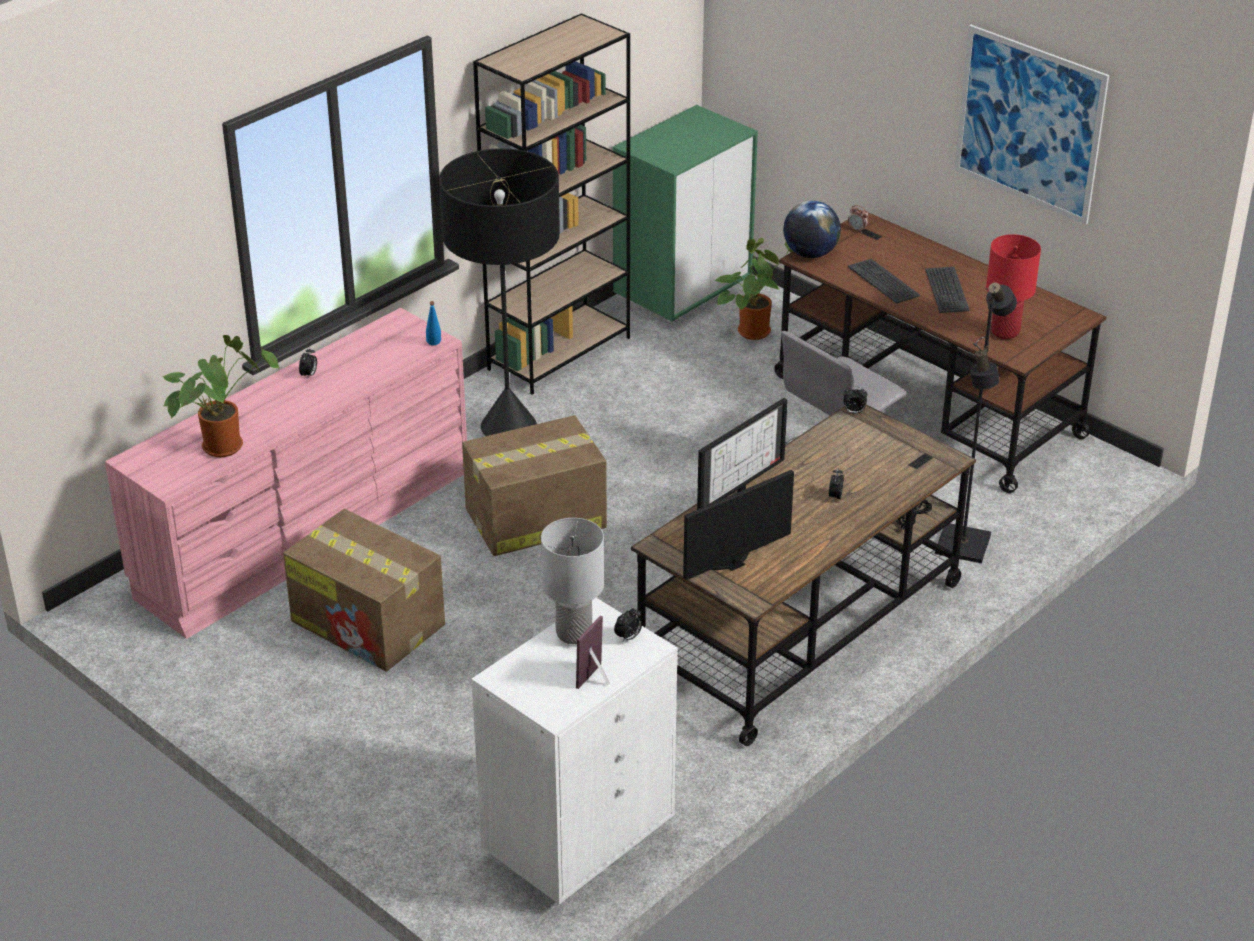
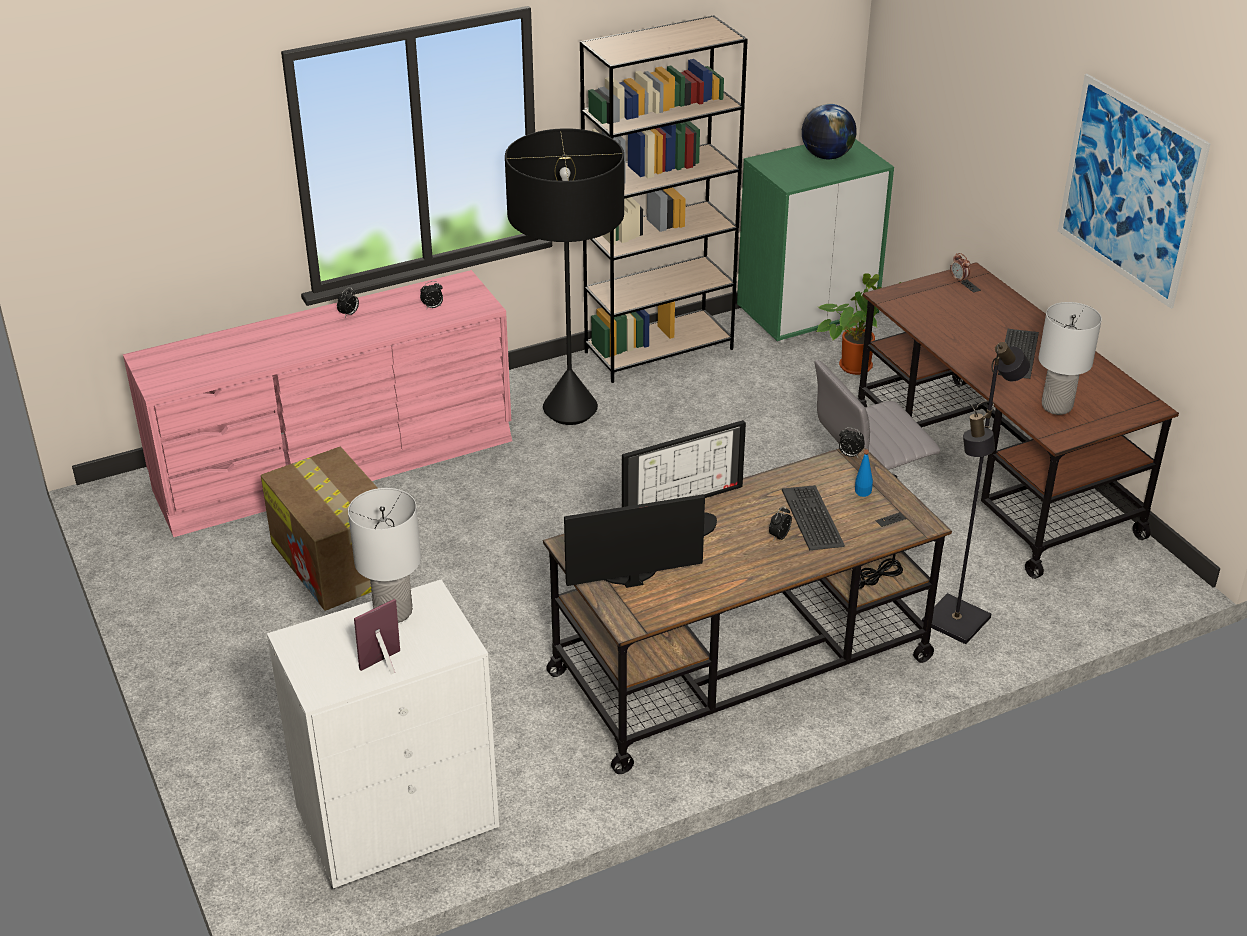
camera: 20 degrees right, 0 degrees up
(225, 444) = (233, 361): potted plant -> none
(434, 346) = (477, 310): blue bottle -> blue bottle (862, 498)
(534, 519) = (545, 498): cardboard box -> none
(628, 637) = (445, 630): alarm clock -> alarm clock (432, 307)
(810, 254) = (897, 293): globe -> globe (826, 156)
(884, 281) = (957, 333): keyboard -> keyboard (813, 518)
(1005, 334) = (1057, 409): red table lamp -> grey table lamp

